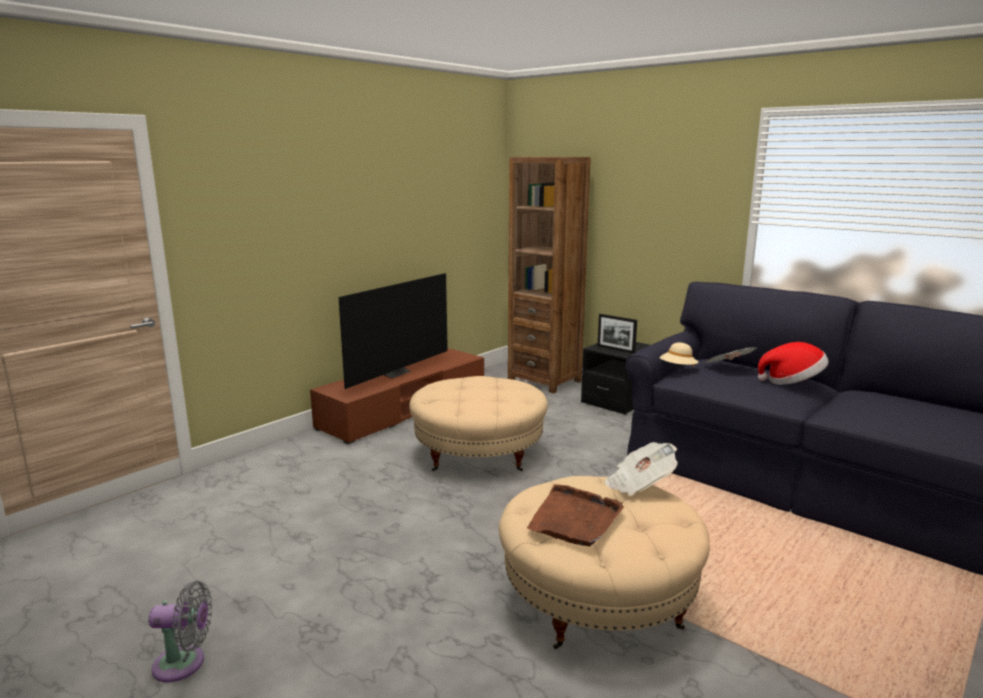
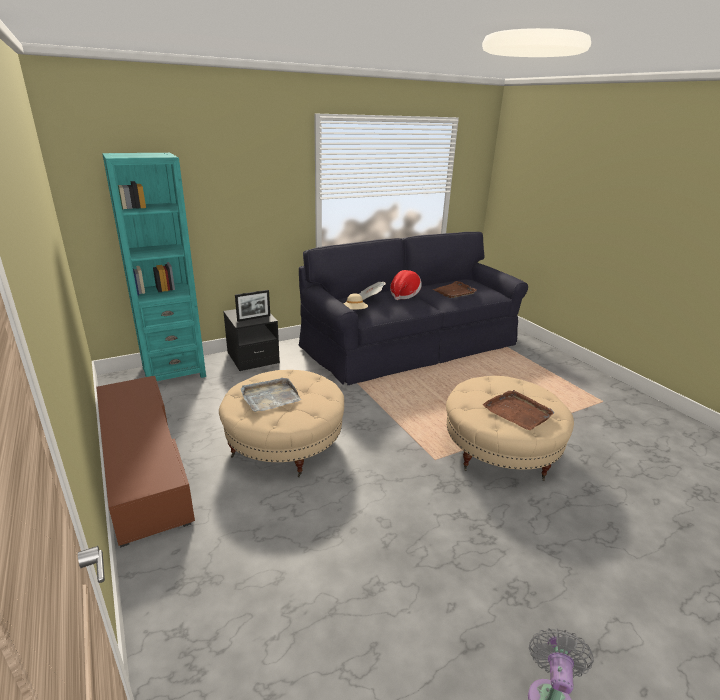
camera: 70 degrees left, 10 degrees up
(395, 373) = (132, 434): television -> none
(467, 388) = (270, 397): none -> grey tray
(544, 380) = (174, 372): brown bookcase -> turquoise bookcase
(639, 484) = (479, 380): newspaper -> none
(889, 410) = (454, 291): none -> brown tray

